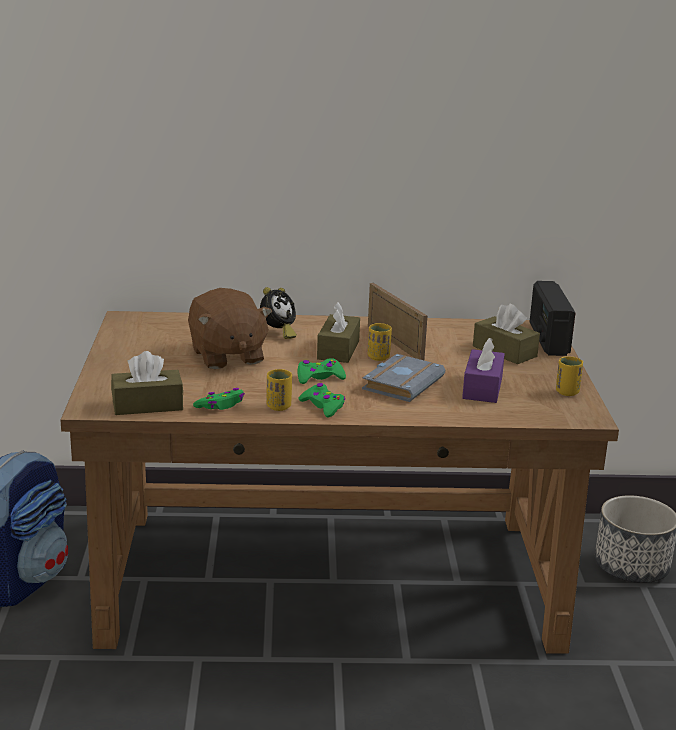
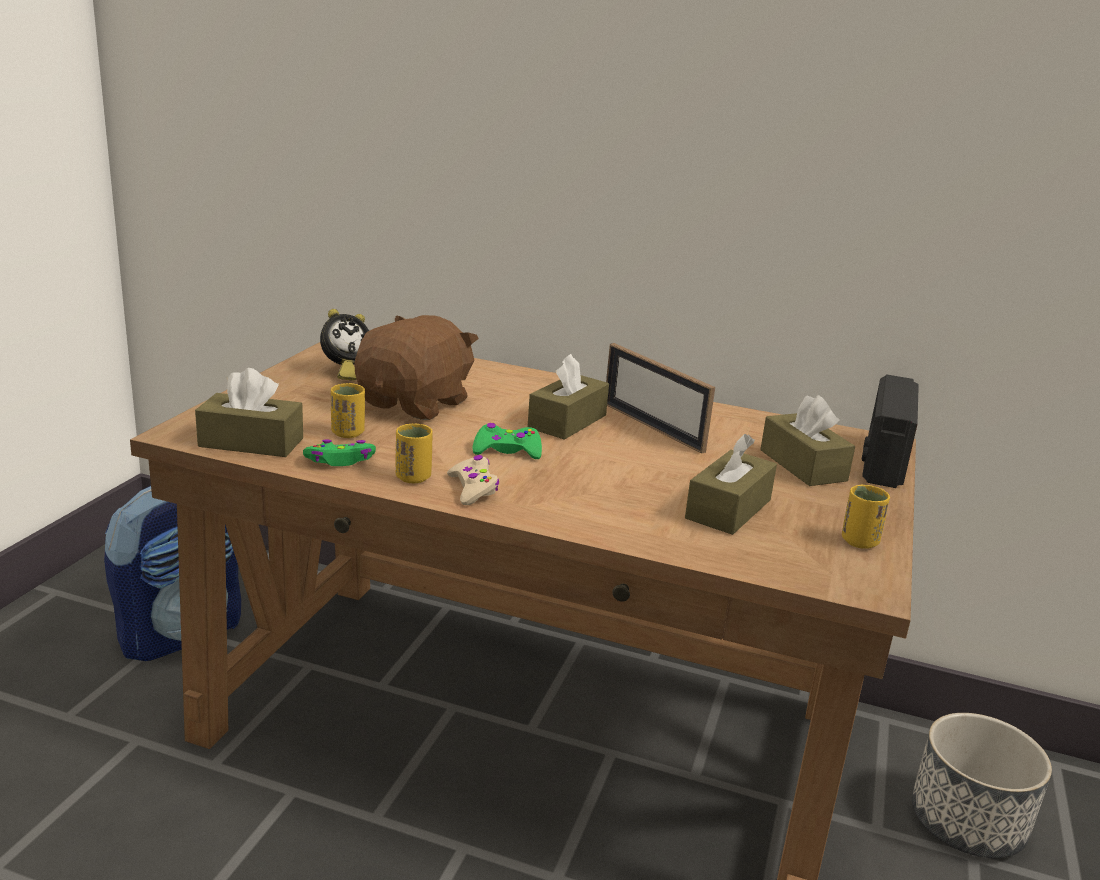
camera: 20 degrees right, 0 degrees up
(226, 356) = (416, 404): brown plush toy -> brown plush toy turned 150 degrees counterclockwise
(278, 333) = (509, 389): alarm clock -> alarm clock (344, 372)
(323, 406) = (473, 488): green game controller -> beige game controller
(378, 357) = (613, 440): yellow cup -> yellow cup (348, 433)
(394, 343) = (652, 427): picture frame -> picture frame turned 150 degrees clockwise
(401, 383) = (614, 479): grey book -> none
(482, 388) = (728, 509): purple tissue box -> brown tissue box

